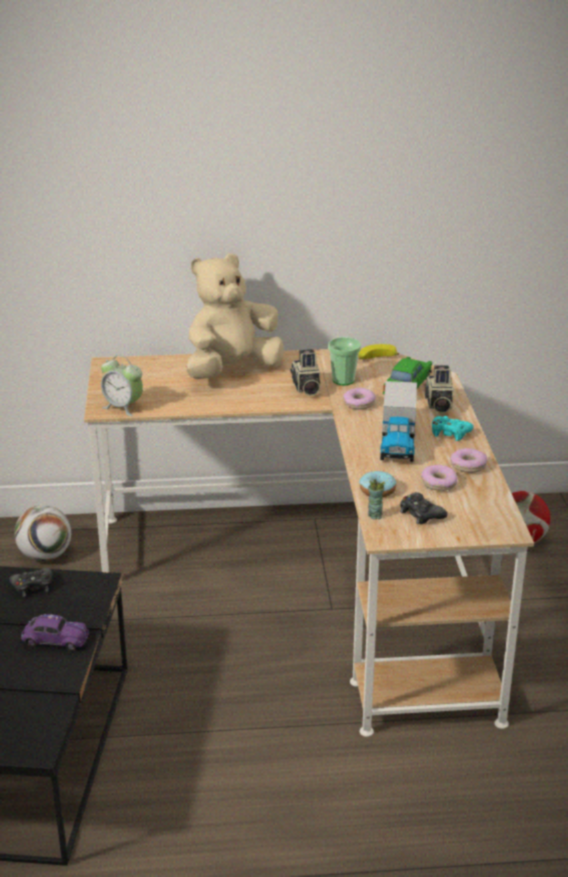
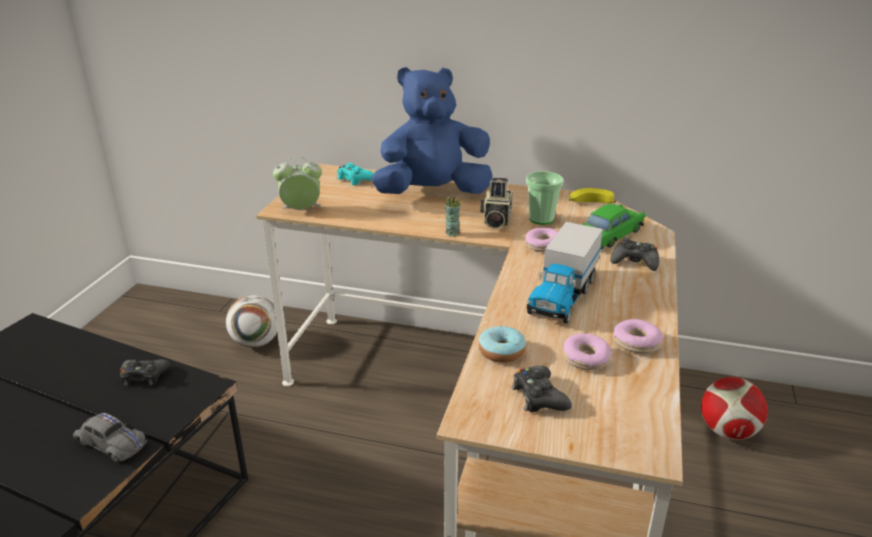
camera: 20 degrees right, 0 degrees up
(55, 639) = (112, 443): purple toy car -> grey toy car
(123, 407) = (301, 210): alarm clock -> alarm clock turned 120 degrees clockwise
(231, 371) = (432, 193): beige plush toy -> blue plush toy
(375, 515) = (477, 385): cup -> cup (452, 233)
(438, 404) = (635, 262): camera -> black game controller
(450, 433) = (633, 297): turquoise game controller -> turquoise game controller (355, 179)

